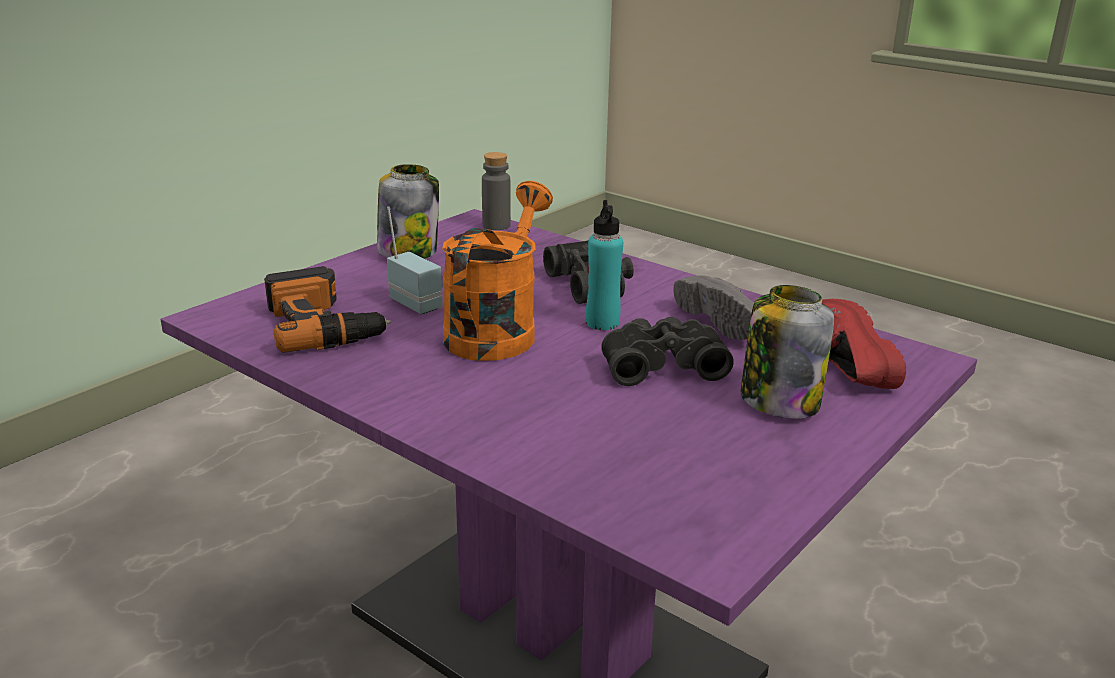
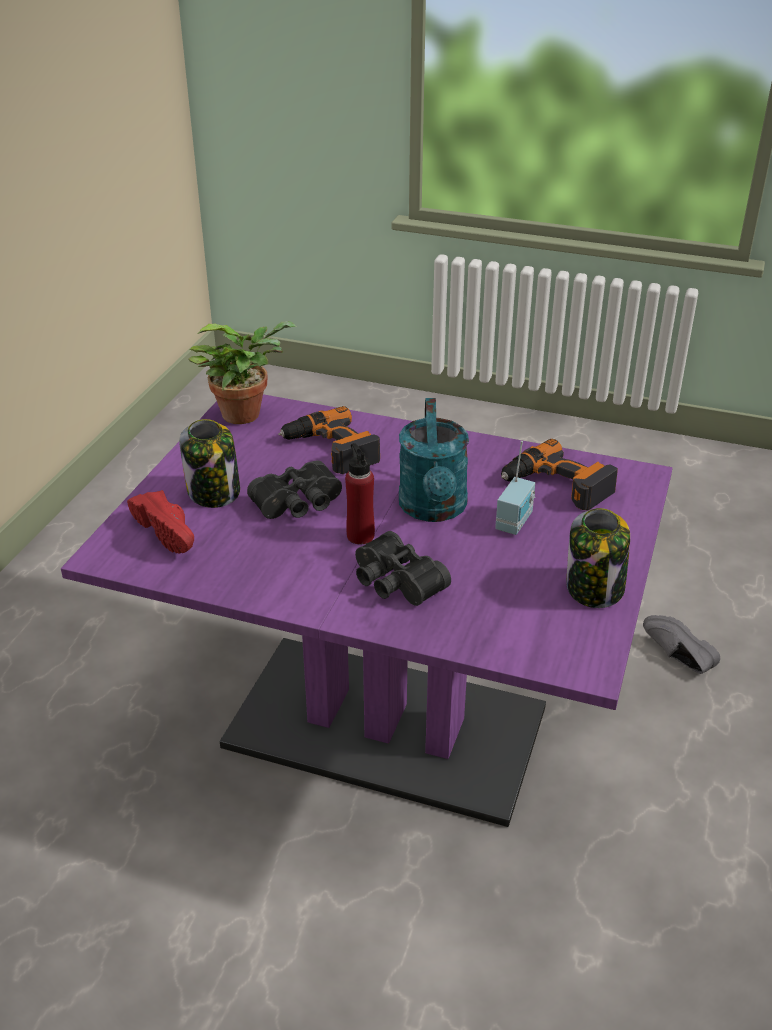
camera: 160 degrees right, 10 degrees up
(417, 304) = (515, 522): radio -> radio turned 90 degrees counterclockwise
(496, 225) = (557, 663): grey bottle -> none
(496, 330) = (434, 509): orange watering can -> turquoise watering can
(580, 425) = (330, 449): none -> power drill
(602, 323) = (360, 536): turquoise bottle -> red bottle
(704, 526) = (246, 413): none -> potted plant
(725, 323) = (263, 560): grey shoe -> grey shoe (675, 657)

